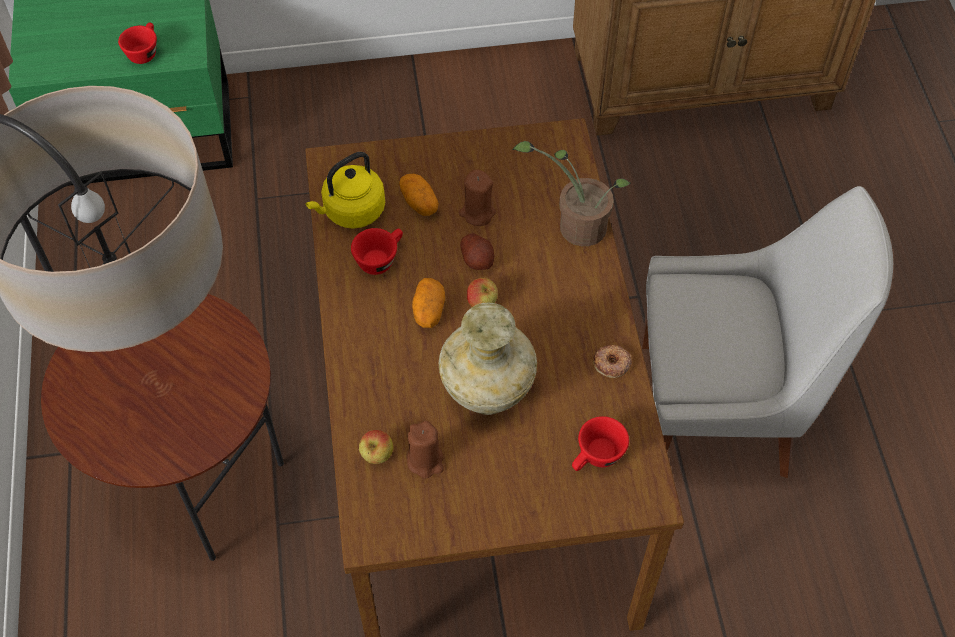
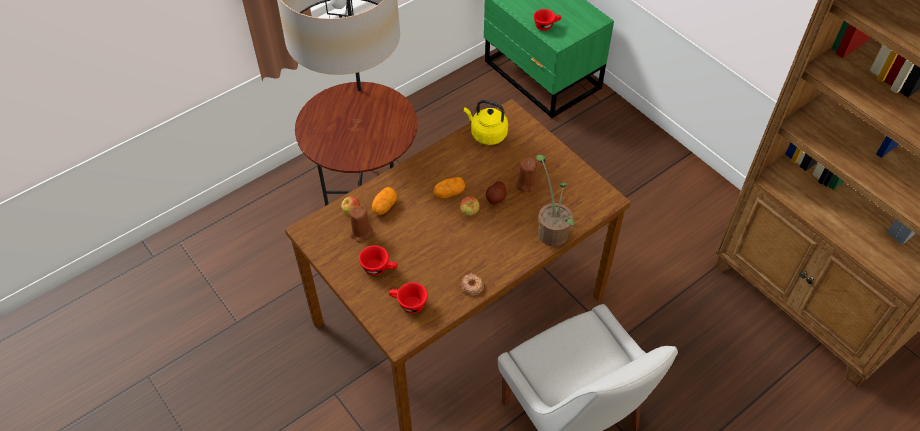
camera: 60 degrees right, 5 degrees down
(380, 258) = (467, 159): red cup -> red cup (379, 268)
(419, 203) = (513, 158): potato -> potato (384, 206)
(486, 390) = (418, 238): beige vase -> none

